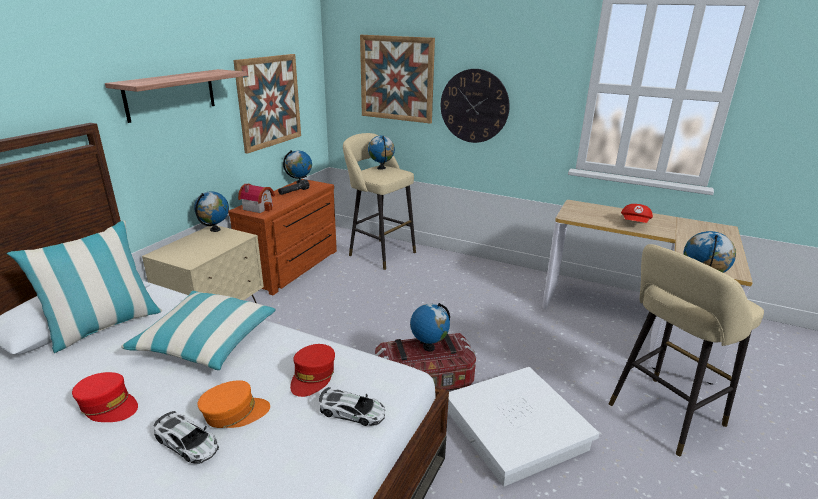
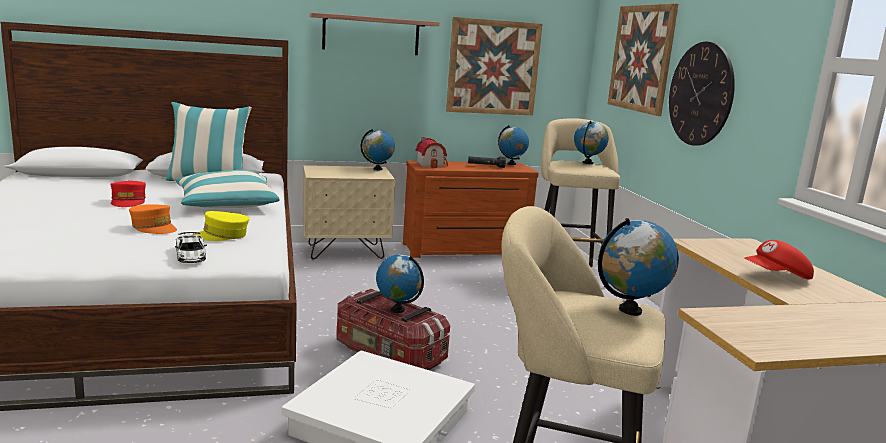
camera: 50 degrees right, 10 degrees down
(187, 443) = (109, 223): toy car -> none
(313, 376) = (221, 236): red cap -> yellow cap

